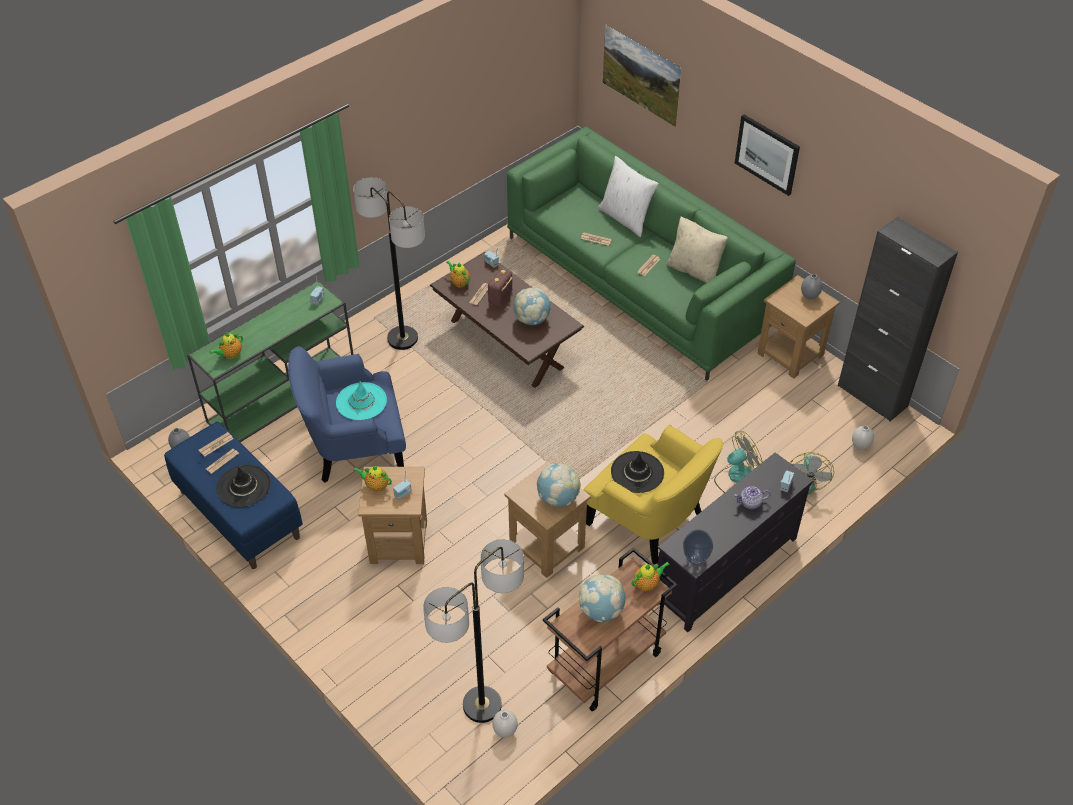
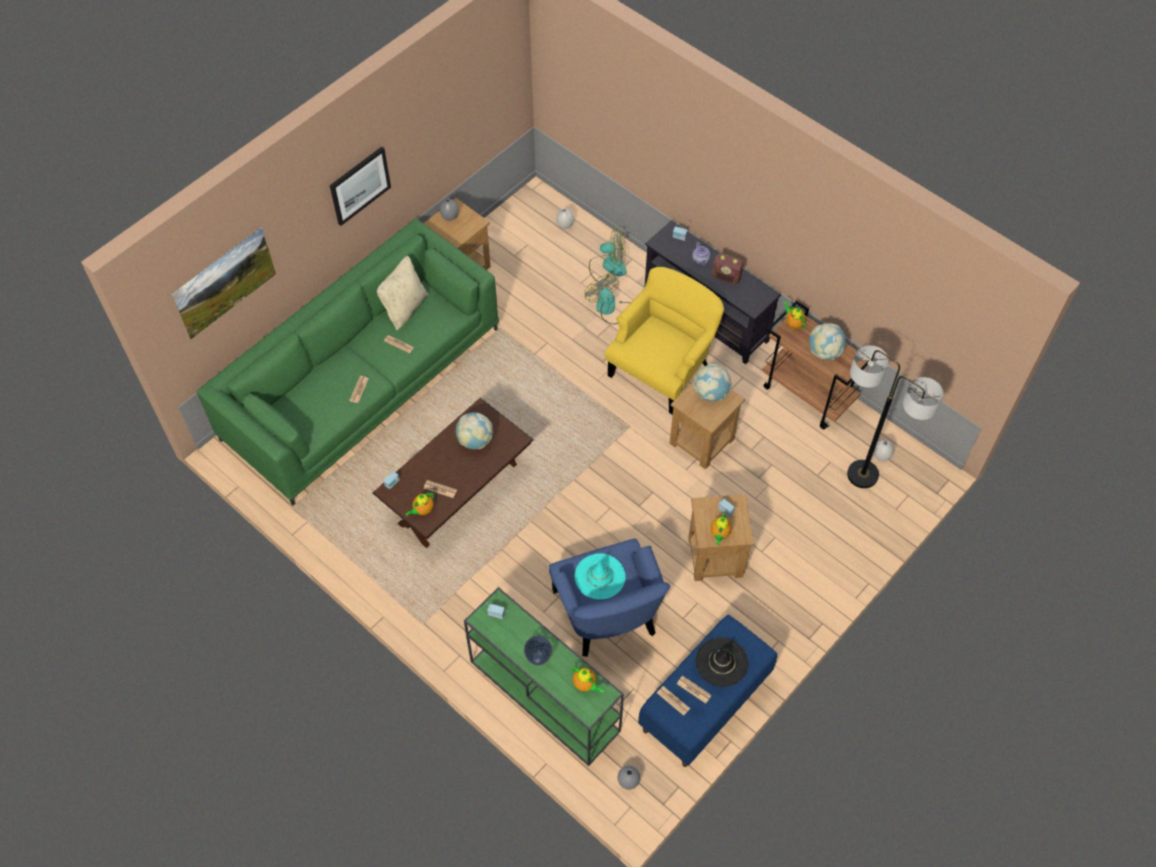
camera: 95 degrees left, 10 degrees up
(402, 338) = (454, 591): floor lamp -> none
(500, 298) = (445, 470): radio -> radio (726, 278)
(626, 218) = (325, 365): white pillow -> none
(637, 472) = (657, 349): black hat -> none
(695, 558) = (762, 294): vase -> vase (538, 658)
(872, 396) = (507, 214): black cabinet -> none

